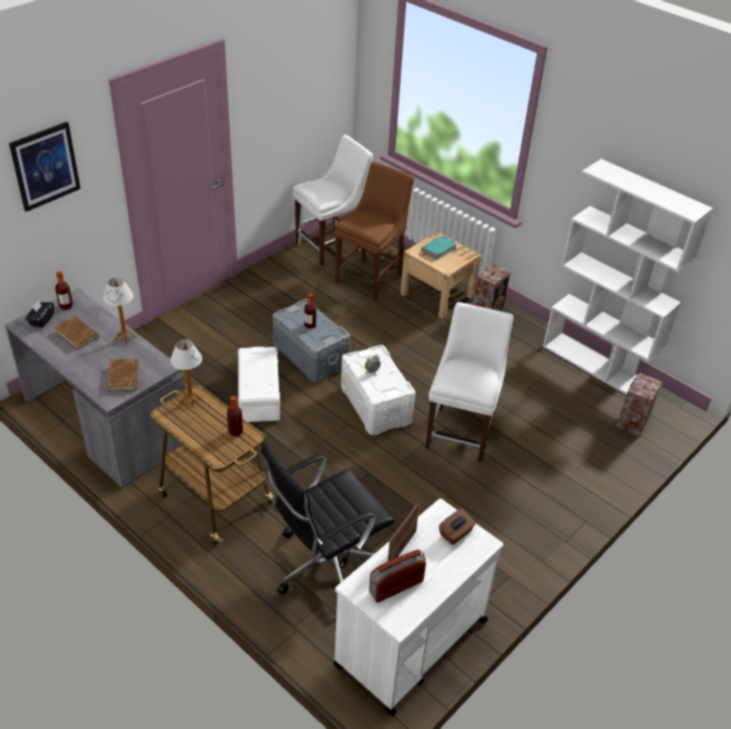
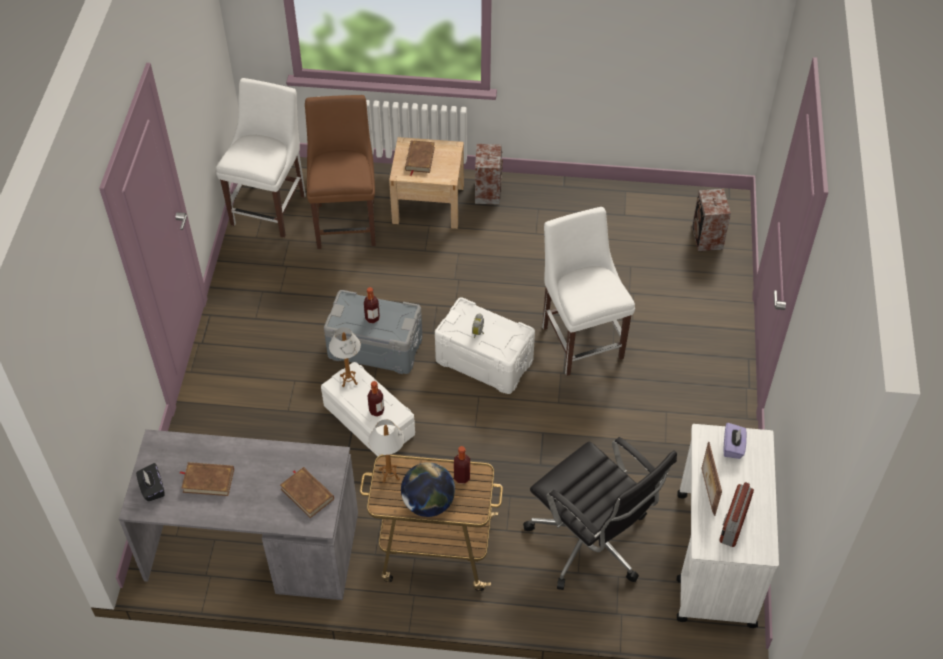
camera: 35 degrees left, 10 degrees up
(45, 166) = (89, 325): picture -> none
(66, 306) = (158, 457): bottle -> bottle (376, 411)
(125, 338) = (260, 452): table lamp -> table lamp (349, 379)
(194, 432) = (428, 503): none -> globe
(327, 566) = (591, 542): black office chair -> black office chair turned 60 degrees counterclockwise
(438, 249) = (419, 159): turquoise book -> brown book
(456, 534) = (733, 447): brown tissue box -> purple tissue box
(597, 365) = (632, 196): white bookcase -> none

